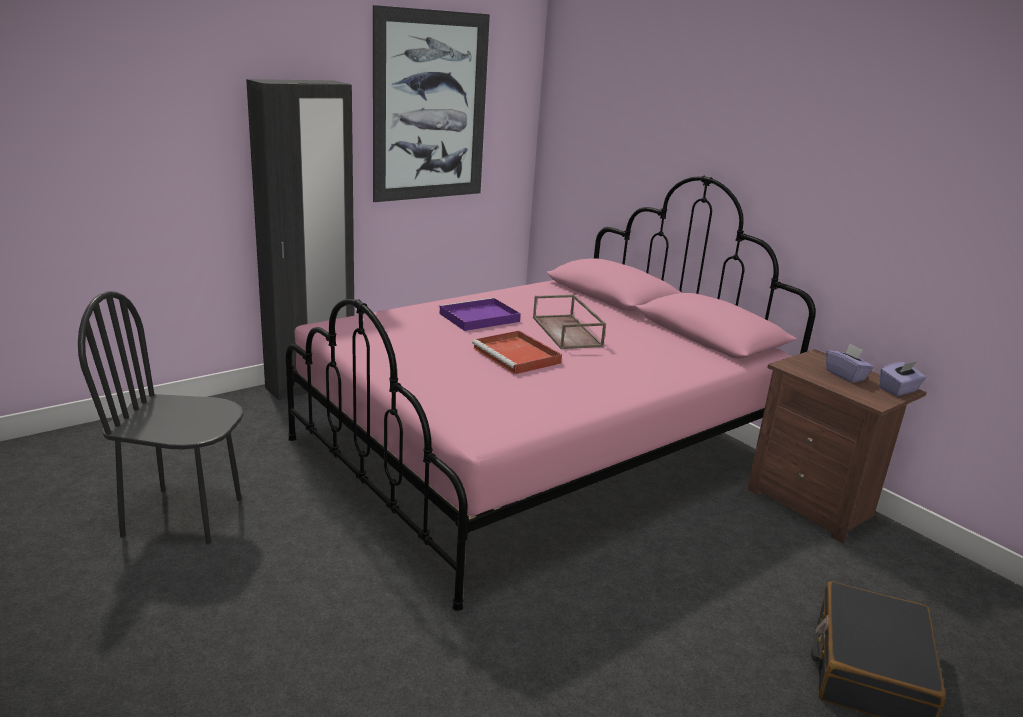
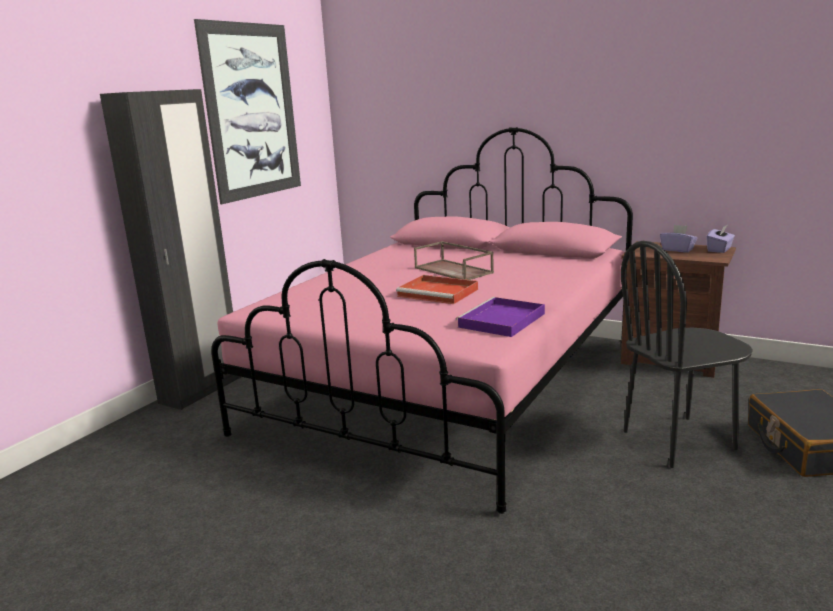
camera: 20 degrees left, 5 degrees down
(184, 516) = (178, 529): black chair -> black chair (679, 440)
(478, 318) = (372, 277): purple tray -> purple tray (501, 321)

